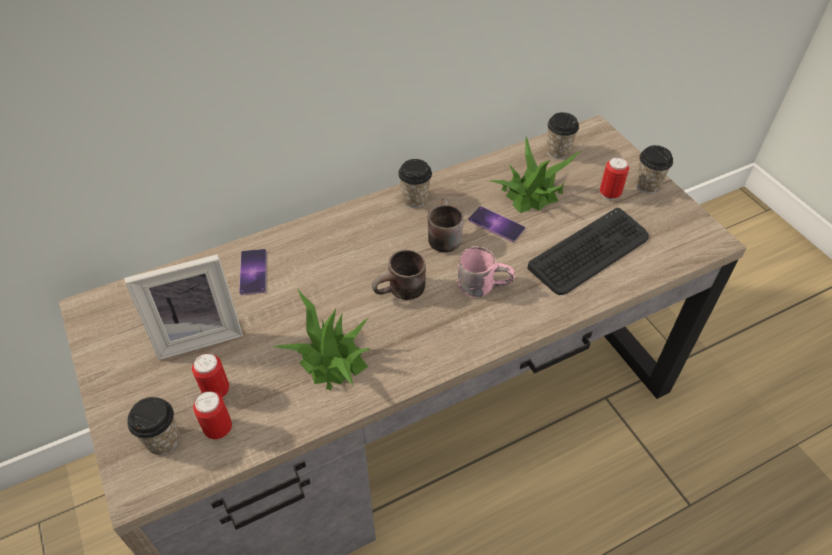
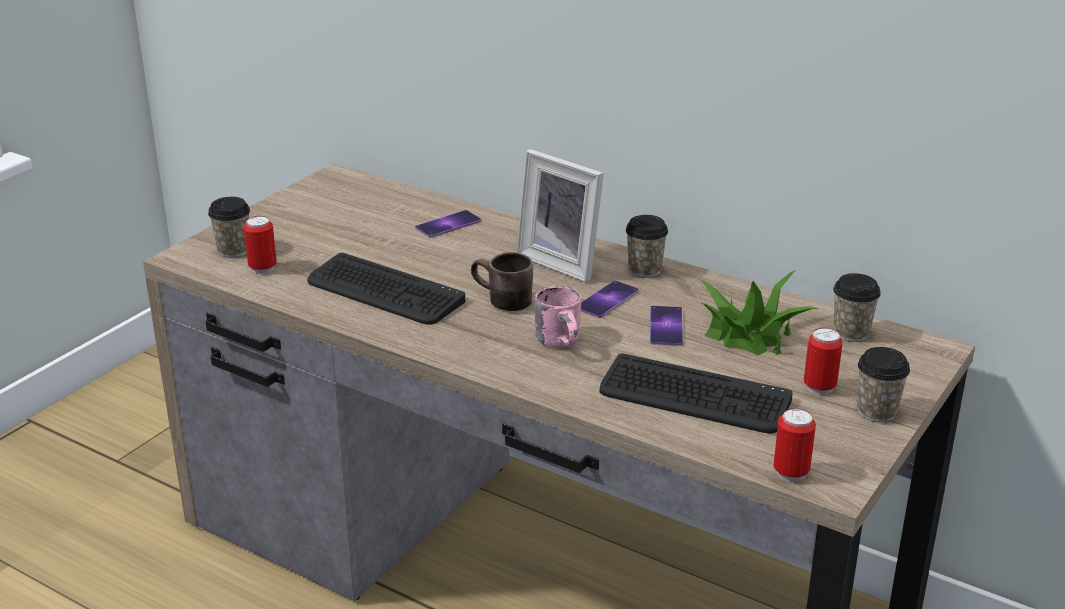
camera: 60 degrees right, 20 degrees down
(198, 334) = (352, 226): picture frame -> picture frame (563, 262)
(216, 391) = (299, 254): can -> can (791, 473)
(331, 357) = (384, 291): potted plant -> keyboard
(441, 236) = (607, 300): brown mug -> phone

